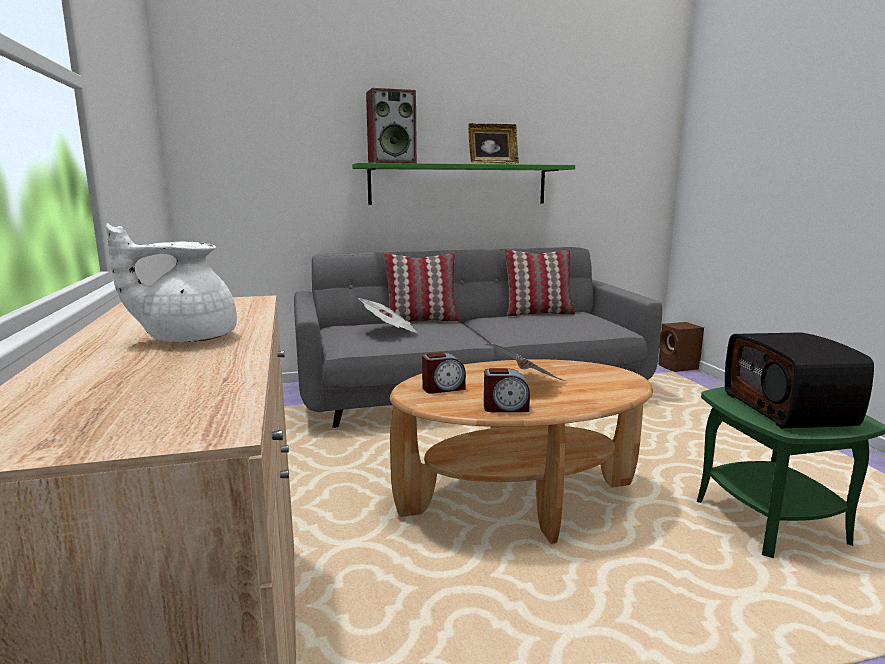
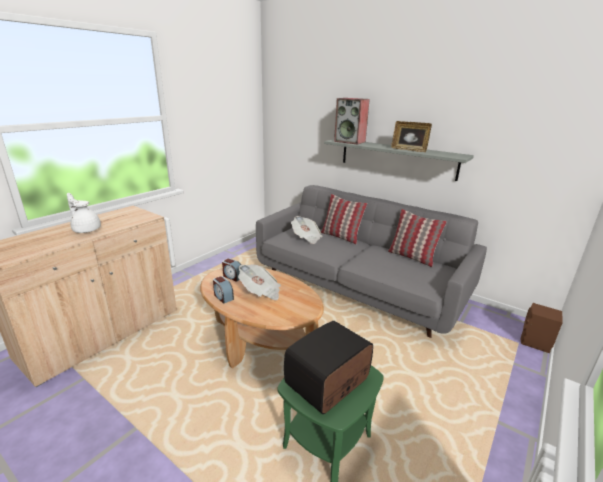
camera: 50 degrees right, 10 degrees up
(459, 184) = (397, 158): green shelf -> grey shelf

